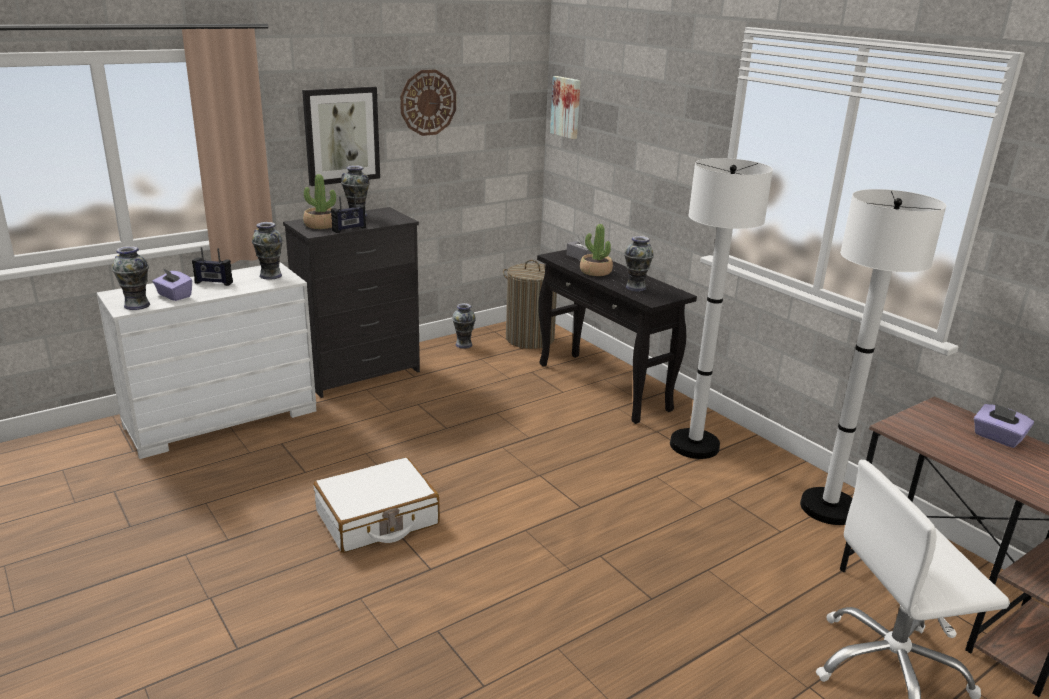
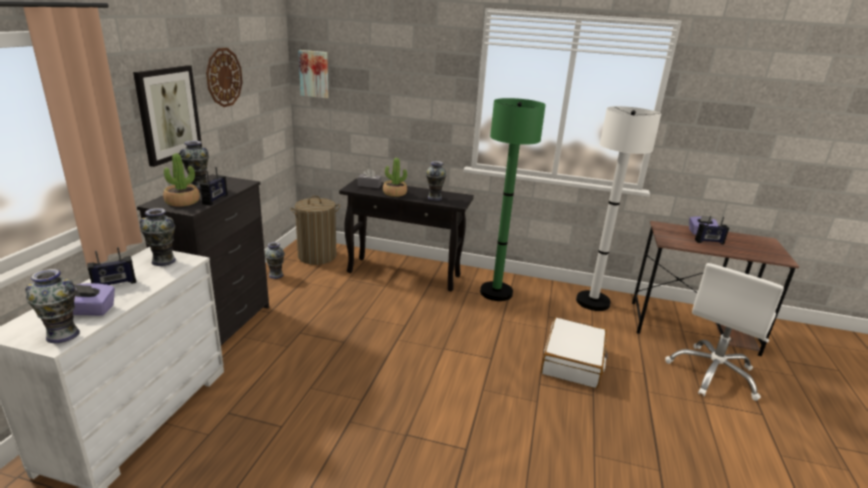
camera: 40 degrees left, 0 degrees up
(377, 519) = (385, 433): white suitcase -> white suitcase (573, 361)
(694, 445) = (496, 292): white floor lamp -> green floor lamp
(983, 452) = (709, 242): none -> radio

